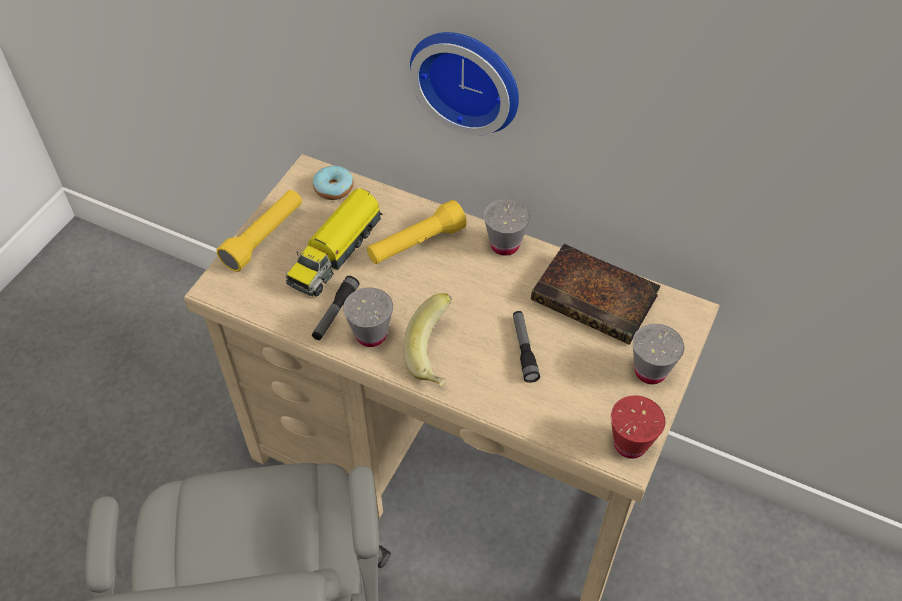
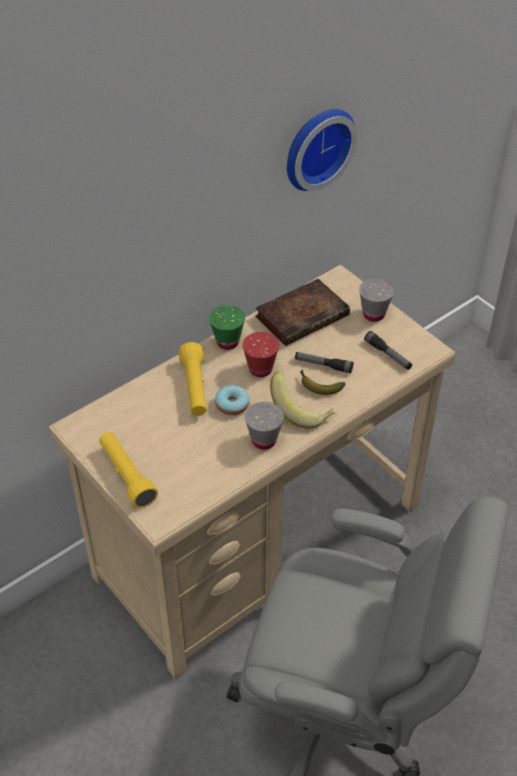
camera: 65 degrees left, 5 degrees down
(334, 188) = (103, 417): donut -> donut (232, 404)
(335, 313) = (231, 454): flashlight -> flashlight (388, 355)
(336, 251) = (171, 435): toy truck -> none
(468, 78) = (164, 248): wall clock -> wall clock (316, 146)
(486, 356) = (318, 386): none -> banana
(504, 245) = (227, 342): grey cup -> green cup
(630, 444) = (421, 344): red cup -> red cup (260, 369)

